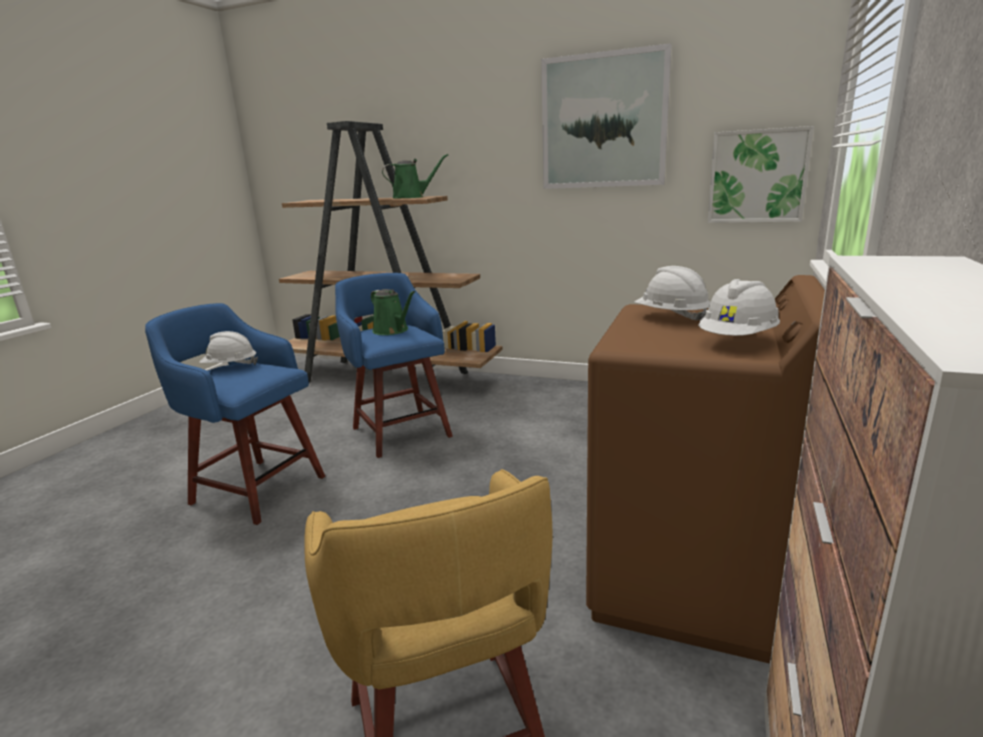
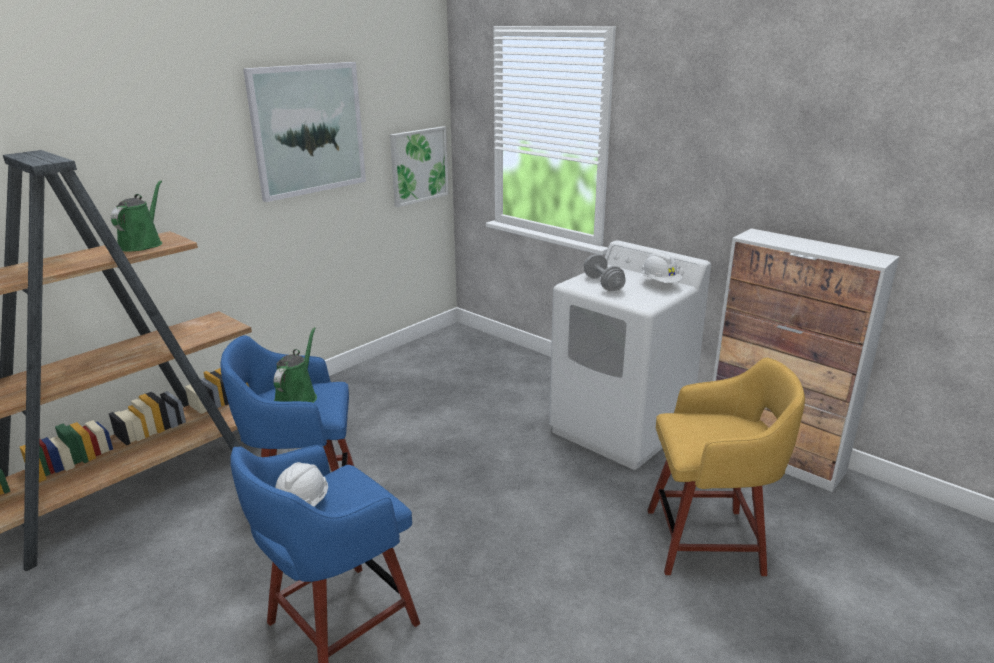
camera: 70 degrees left, 5 degrees up
(392, 331) = (297, 397): green watering can -> green watering can turned 60 degrees counterclockwise
(671, 318) = (603, 284): white hard hat -> grey dumbbell
(690, 583) = (620, 429): brown washing machine -> white washing machine

